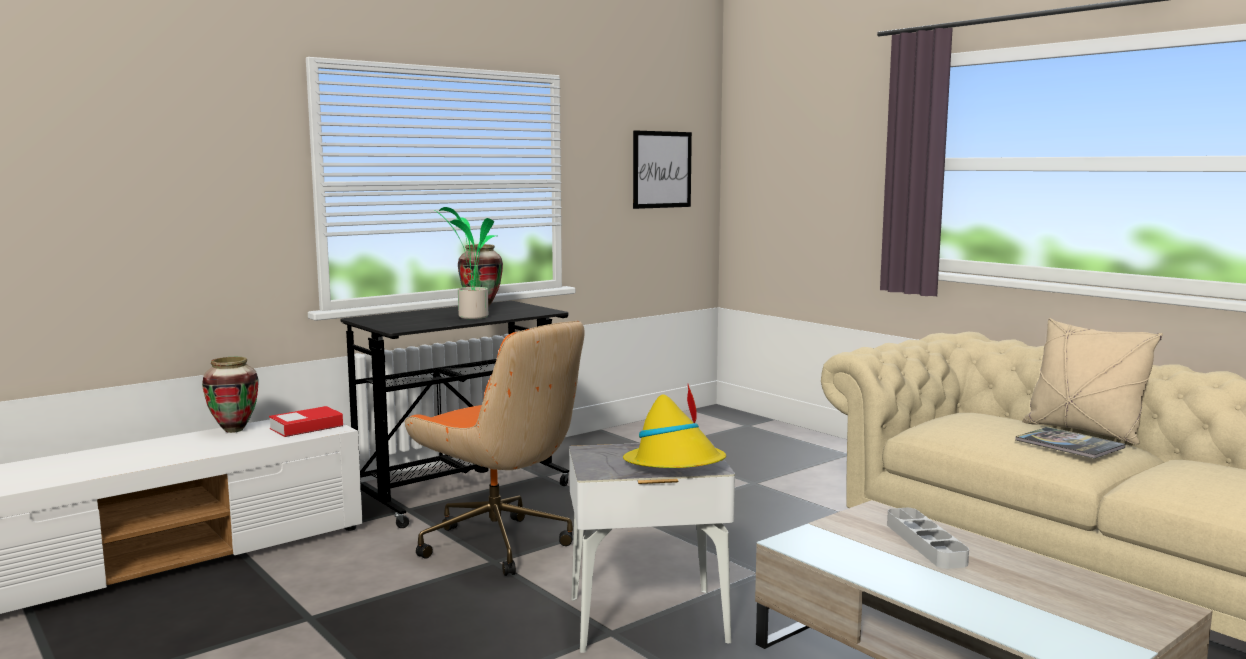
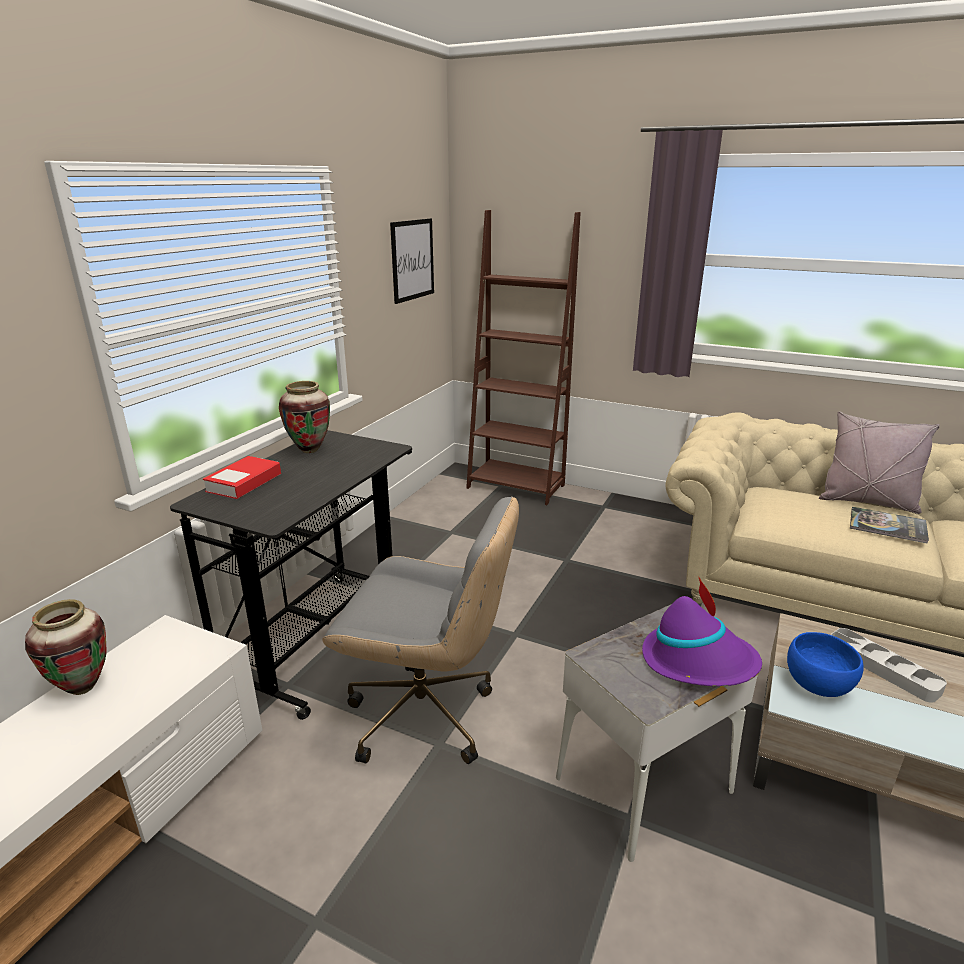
camera: 25 degrees left, 15 degrees up
(306, 427) = (177, 655): book -> book (244, 483)
(471, 317) = (325, 475): potted plant -> none
(499, 547) = (426, 718): orange office chair -> grey office chair
(676, 465) = (698, 661): yellow hat -> purple hat
(763, 428) = (516, 486): none -> brown bookcase
(832, 539) = (817, 685): none -> blue bowl
(1083, 431) = (867, 502): beige pillow -> purple pillow

